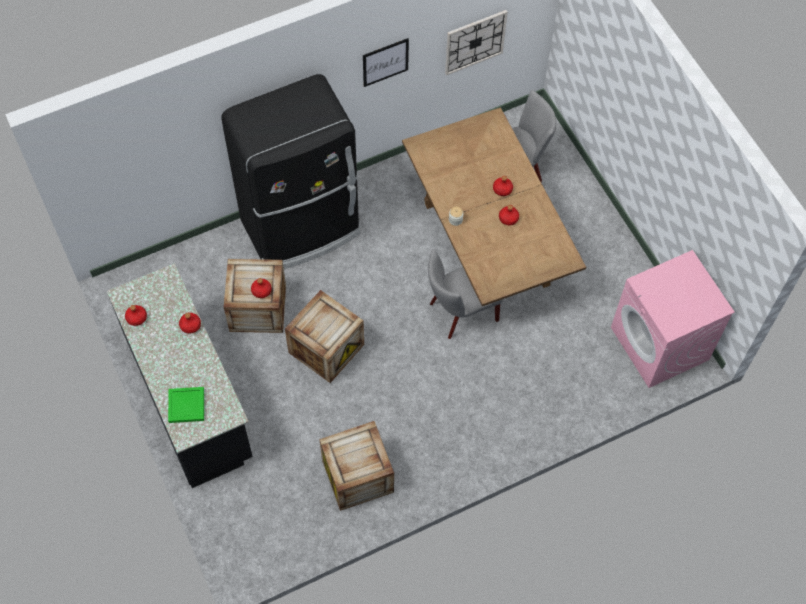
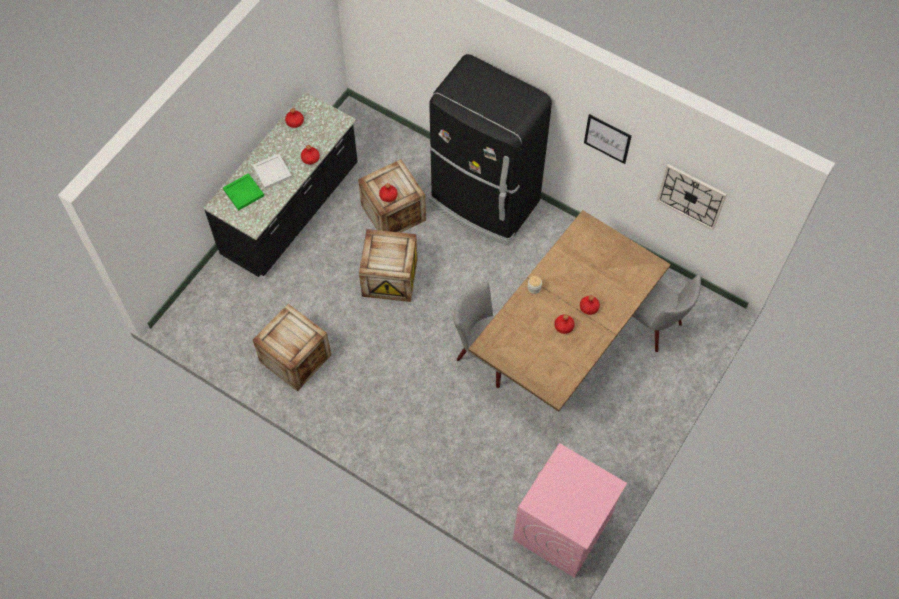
camera: 60 degrees right, 0 degrees up
(181, 368) = (271, 172): none -> white tray

